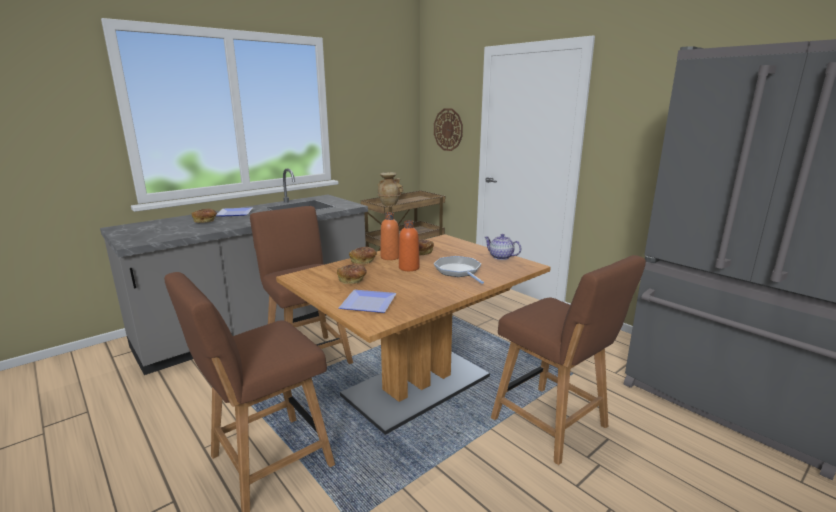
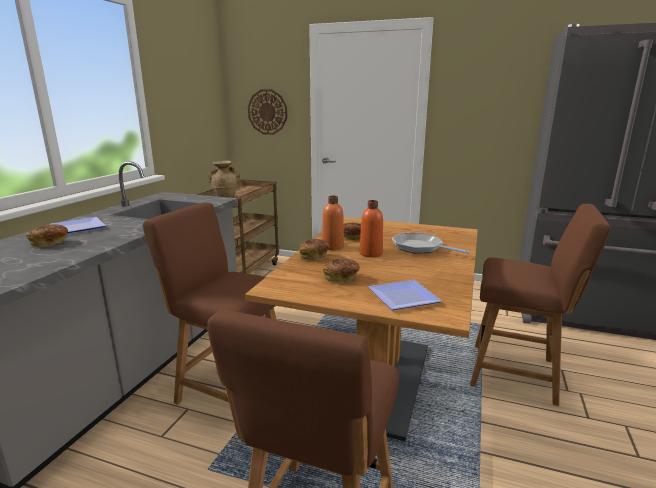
camera: 30 degrees left, 0 degrees up
(500, 257) = (427, 228): teapot -> none

